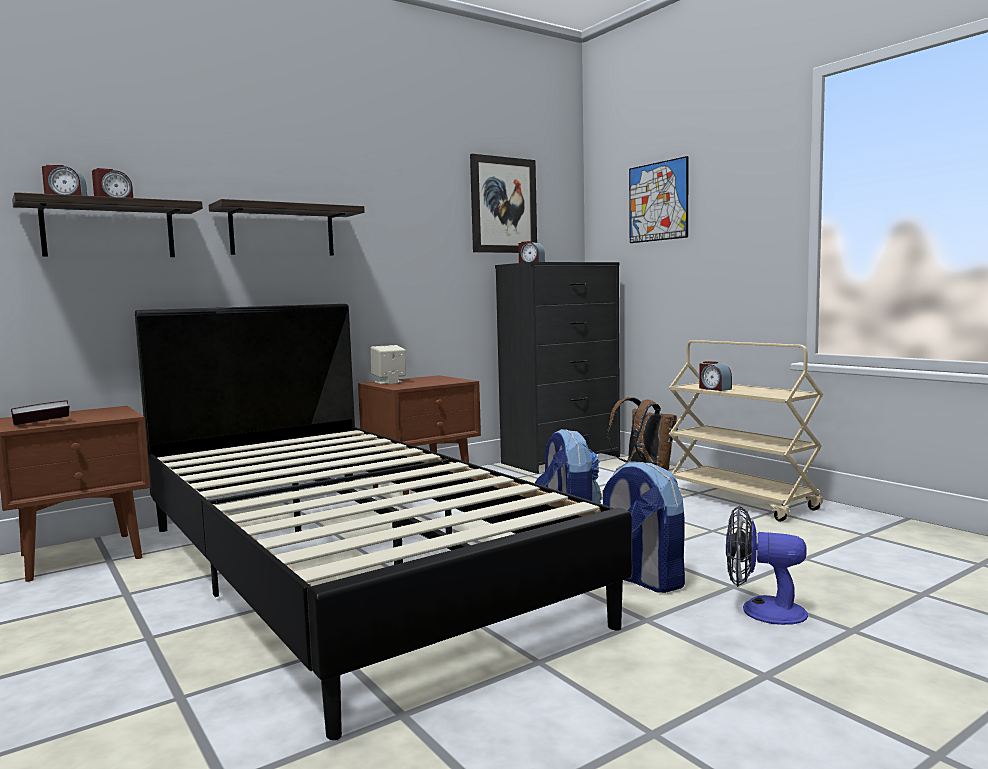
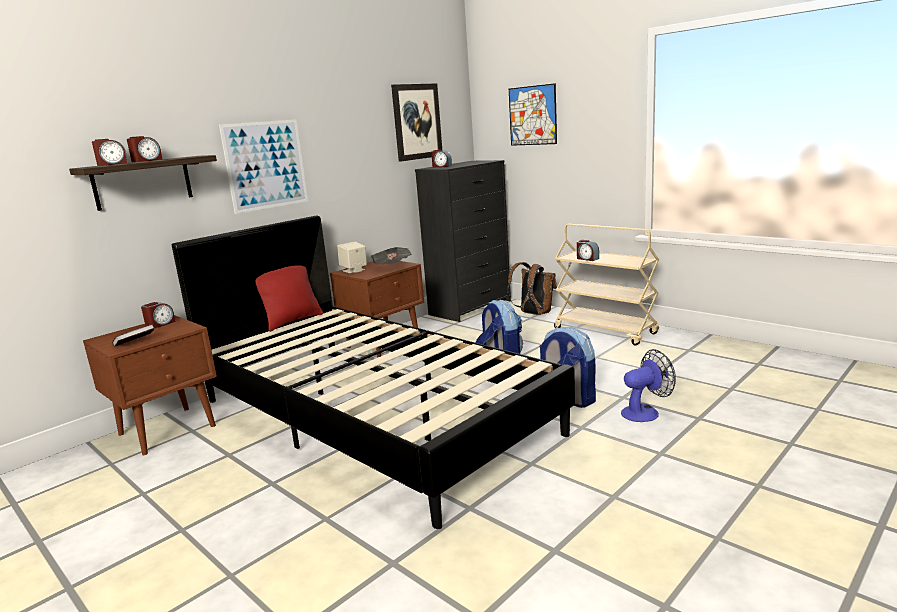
camera: 10 degrees left, 10 degrees up
(97, 411) = (160, 324): none -> alarm clock
(282, 231) = (265, 165): shelf -> picture
(291, 437) = (292, 321): none -> red pillow
(439, 382) = (392, 267): none -> newspaper
(761, 610) = (645, 412): fan -> fan turned 150 degrees clockwise

